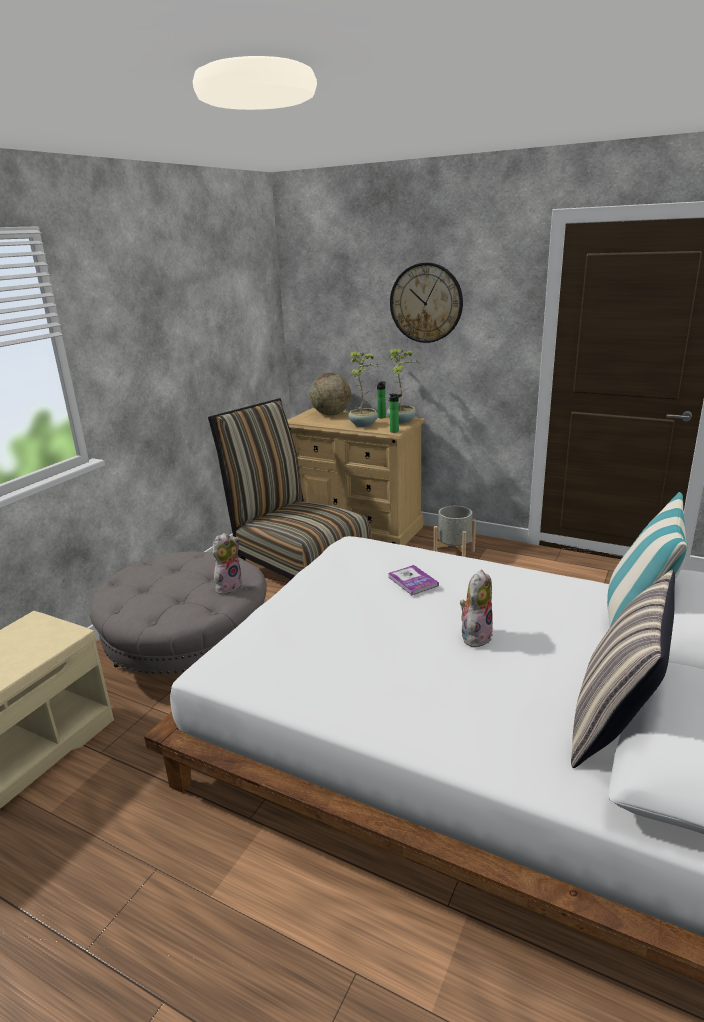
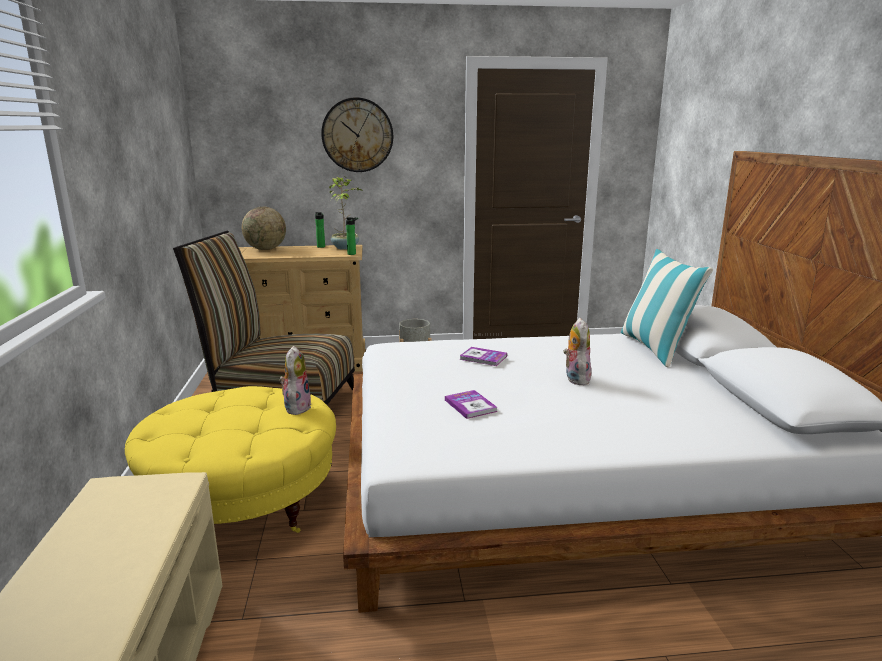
camera: 35 degrees left, 5 degrees down
(190, 651) = (243, 500): grey ottoman -> yellow ottoman
(333, 634) = (470, 405): none -> book
(364, 424) = (313, 252): potted plant -> none
(614, 725) = (722, 401): pillow -> none

